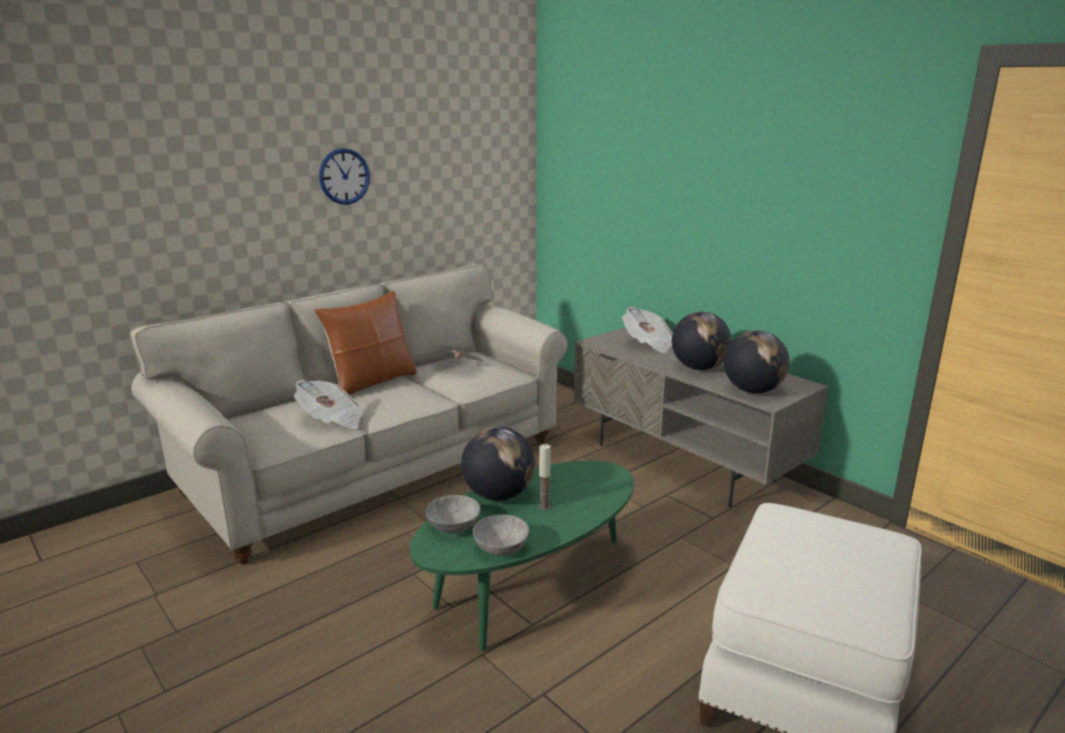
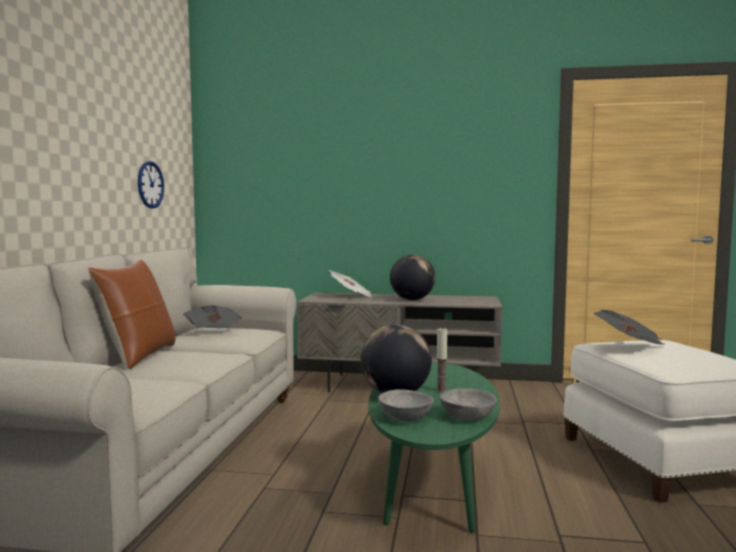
camera: 40 degrees left, 15 degrees down
(332, 420) = (158, 380): newspaper -> newspaper (630, 345)
(344, 176) = (68, 143): wall clock -> wall clock (150, 184)
(753, 390) = (468, 302): globe -> none

